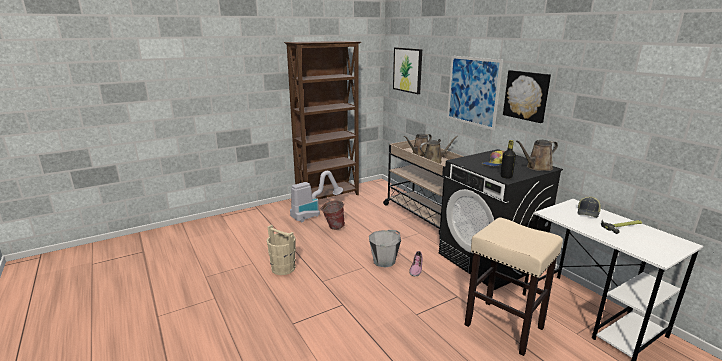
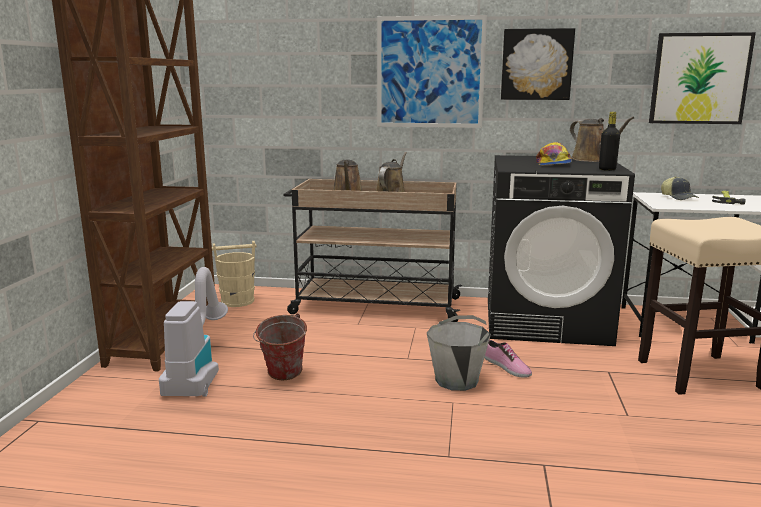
camera: 50 degrees left, 5 degrees down
(283, 268) = (344, 481): beige bucket -> beige bucket (237, 301)
(407, 70) = (261, 53): picture -> picture (699, 79)
(537, 167) = (592, 160): brown watering can -> brown watering can turned 45 degrees counterclockwise

